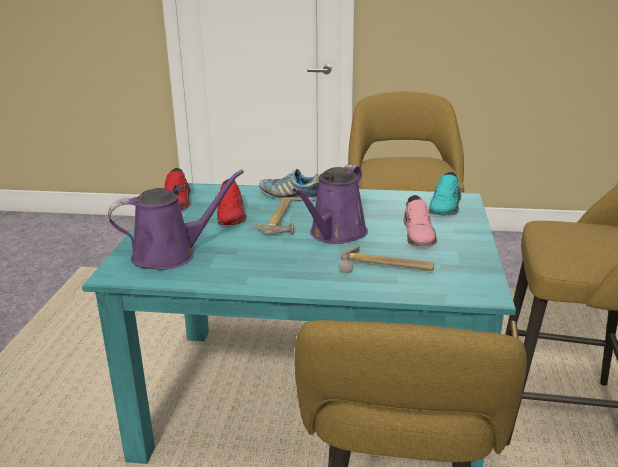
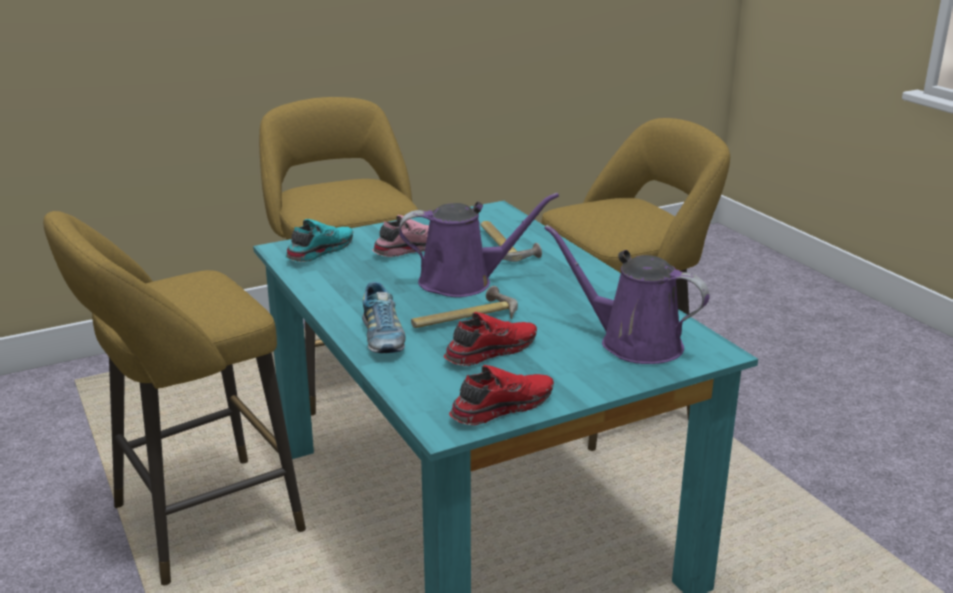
camera: 125 degrees left, 0 degrees up
(446, 207) = (319, 251): turquoise shoe -> turquoise shoe turned 45 degrees counterclockwise

